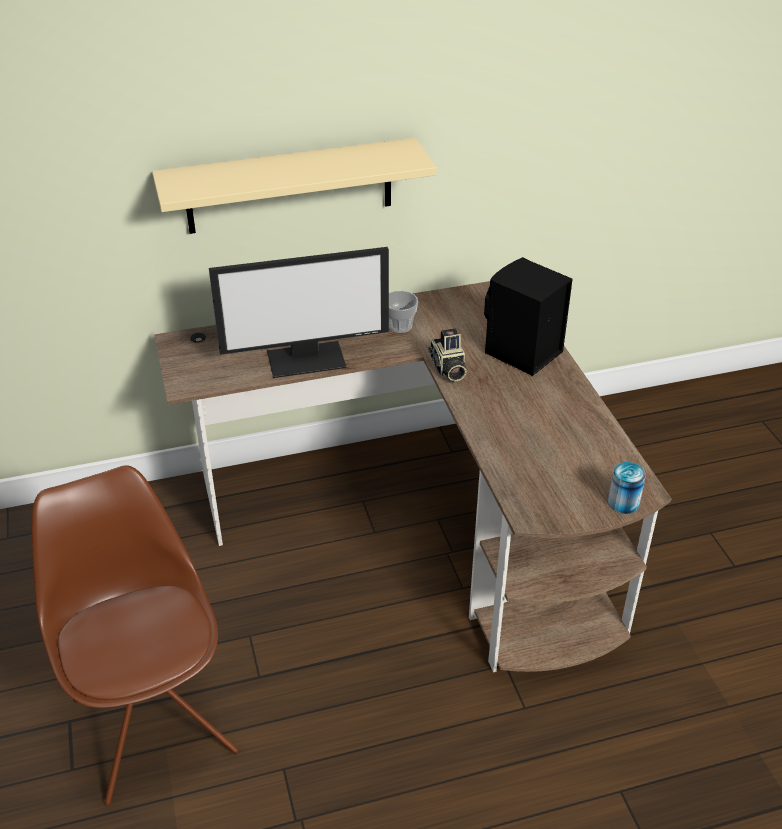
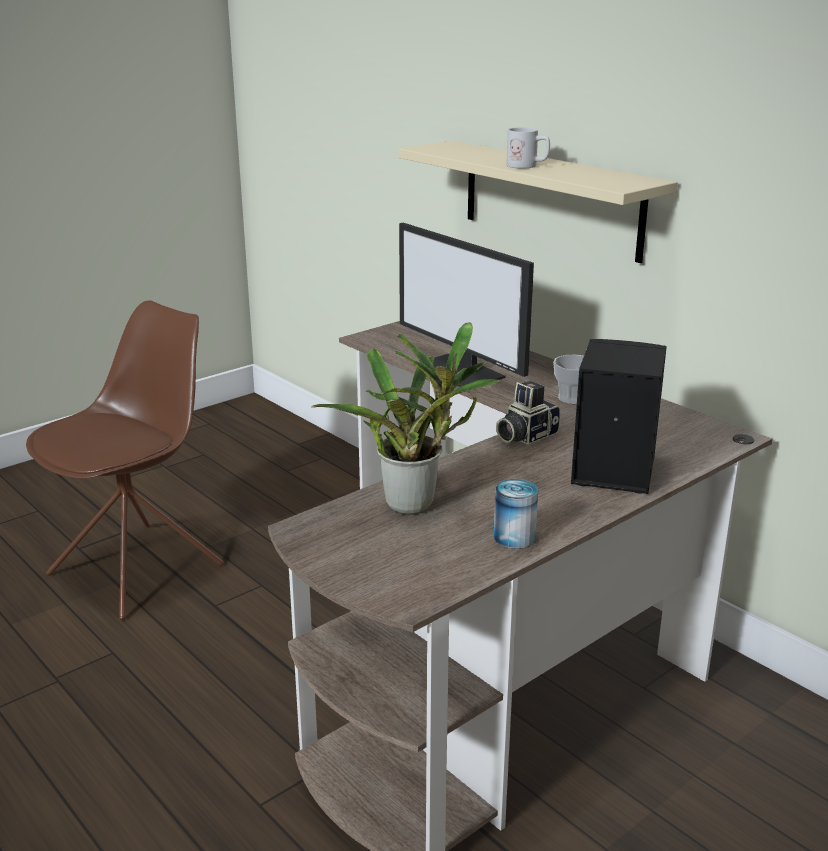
camera: 65 degrees right, 15 degrees down
(308, 171) = (528, 166): none -> white mug
(520, 450) = (416, 503): none -> potted plant
(623, 502) = (372, 588): can -> can (514, 537)

